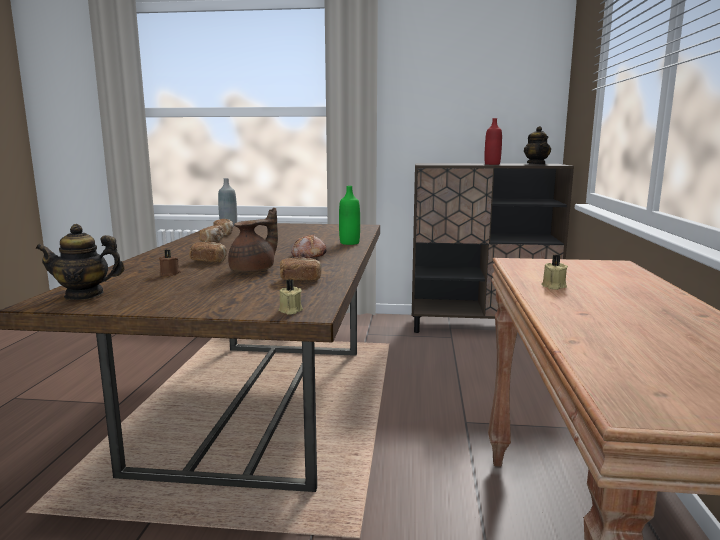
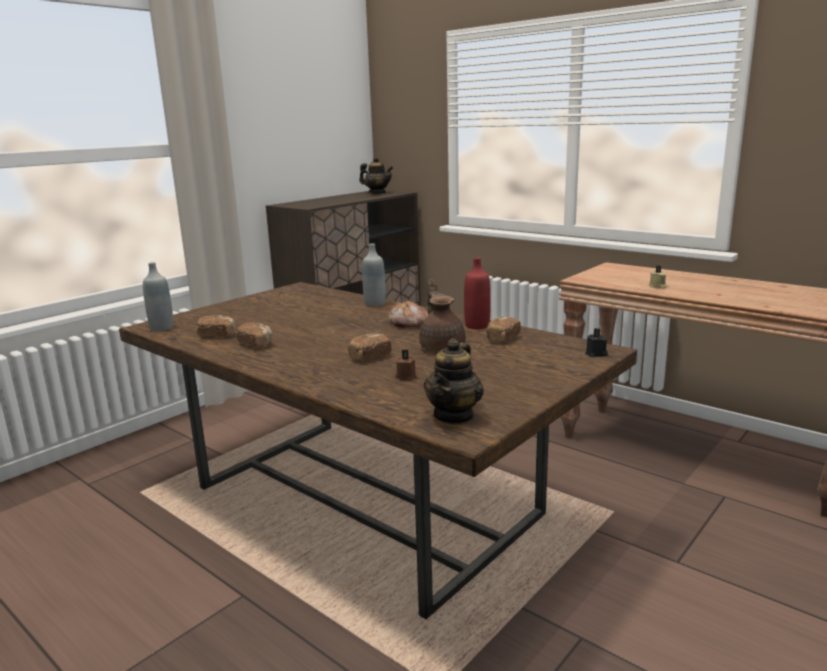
camera: 55 degrees left, 5 degrees up
(290, 311) = (596, 354): beige candle -> black candle
(349, 243) = (375, 304): green bottle -> grey bottle
(492, 164) = (351, 198): red bottle -> red bottle (477, 326)

